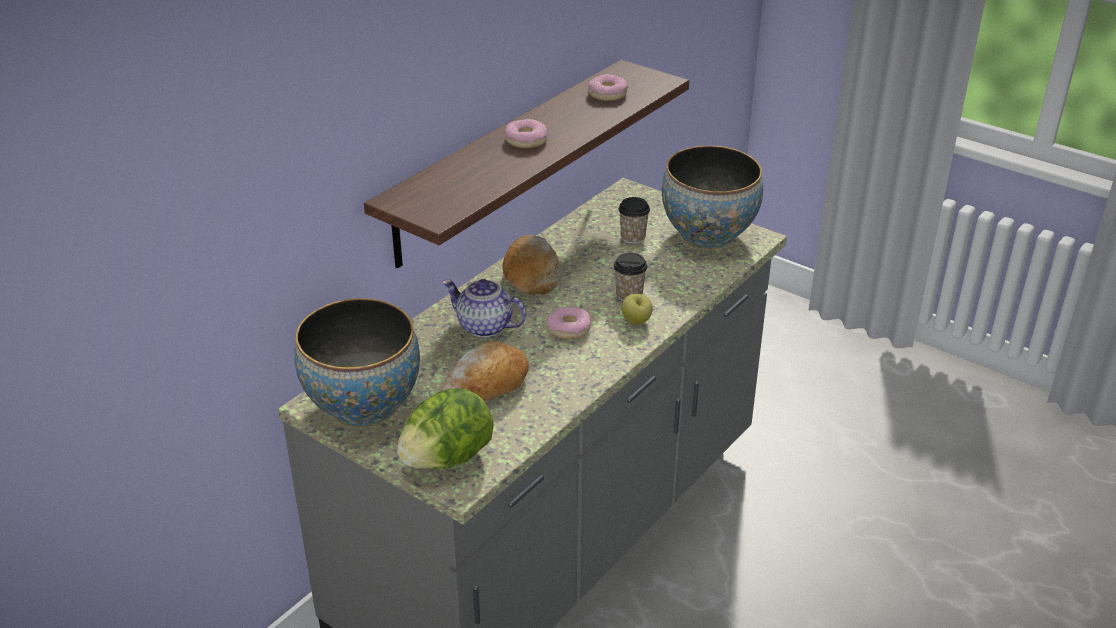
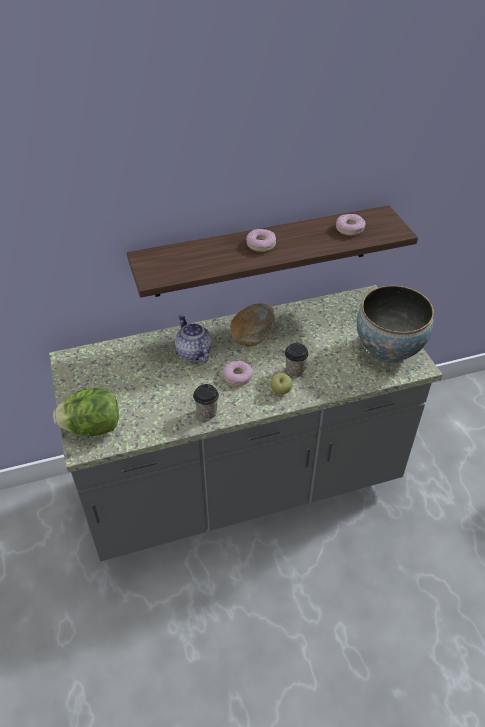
camera: 35 degrees right, 10 degrees up
(364, 407) = (86, 373): bowl -> none
(486, 386) = (156, 392): bread -> none
(633, 237) = (338, 331): cup -> cup (207, 412)

